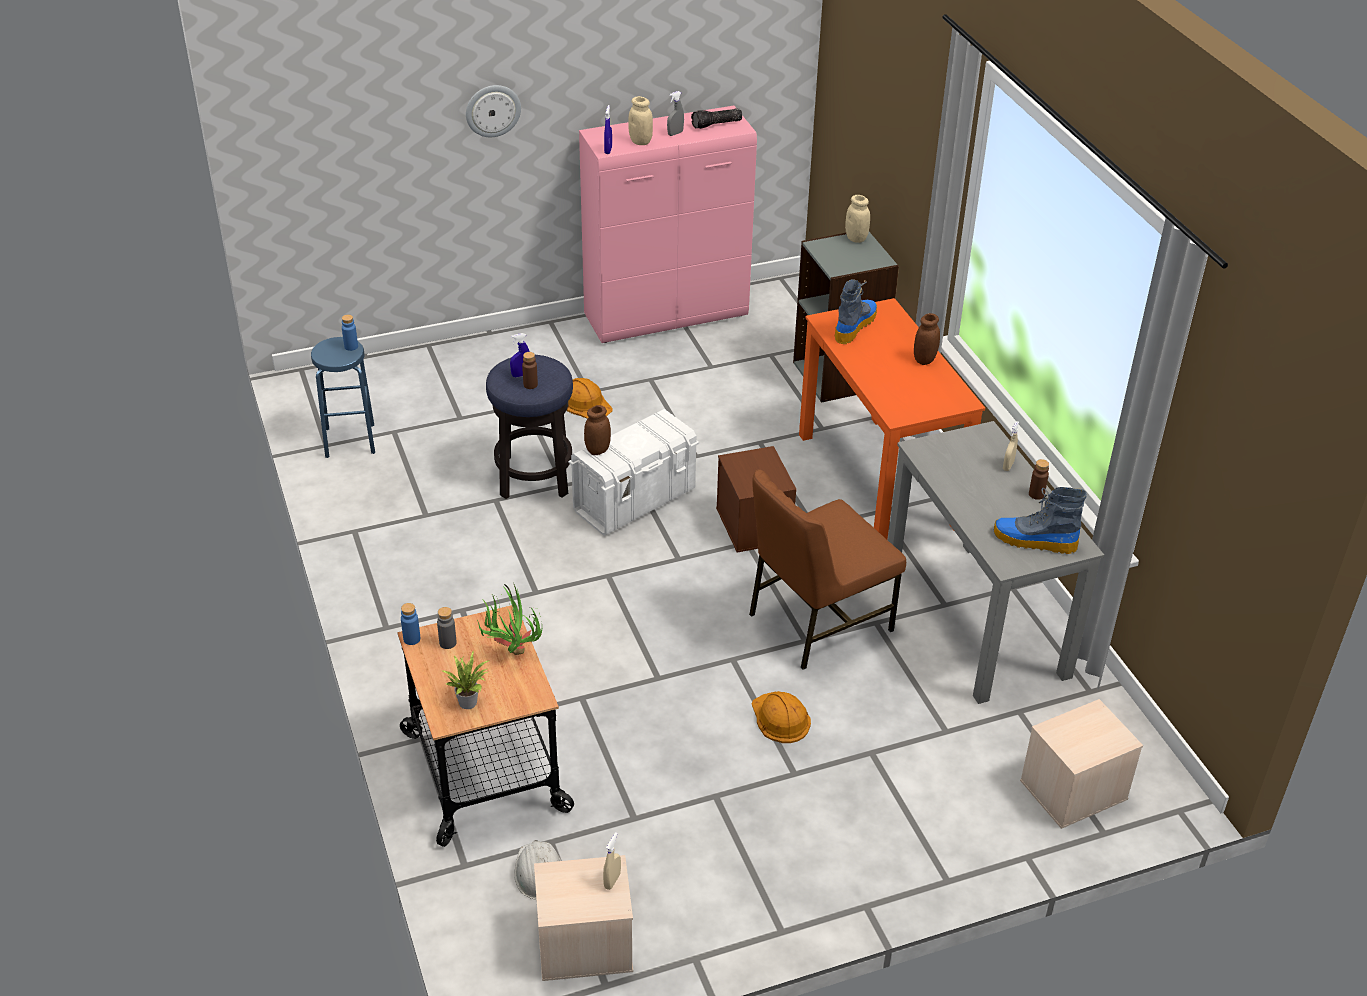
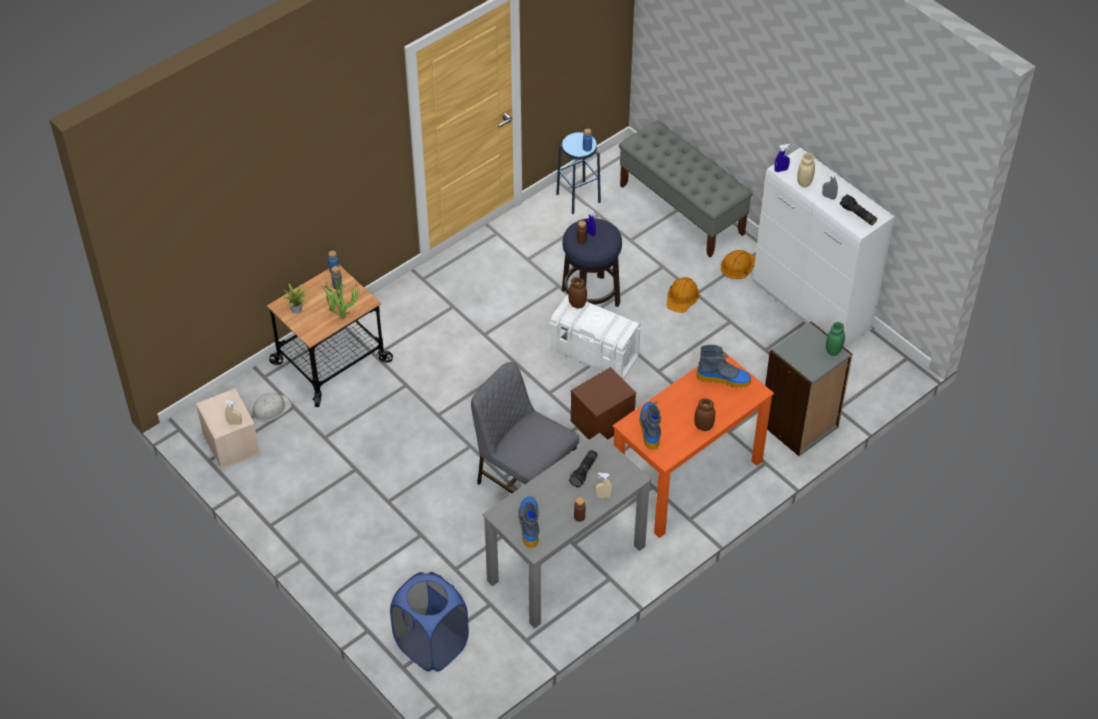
camera: 70 degrees right, 10 degrees up
(441, 364) = (682, 210): none -> grey bench
(492, 110) = (759, 93): wall clock -> none
(667, 316) = (812, 307): pink cabinet -> white cabinet
(780, 718) = (430, 483): orange hard hat -> orange hard hat (738, 265)
(817, 621) = (524, 479): brown chair -> grey chair
(856, 238) = (833, 350): beige jar -> green jar
(908, 400) = (650, 428): none -> boot
(961, 471) = (584, 472): none -> flashlight
(1073, 791) = (431, 645): beige storage box -> blue laundry basket

